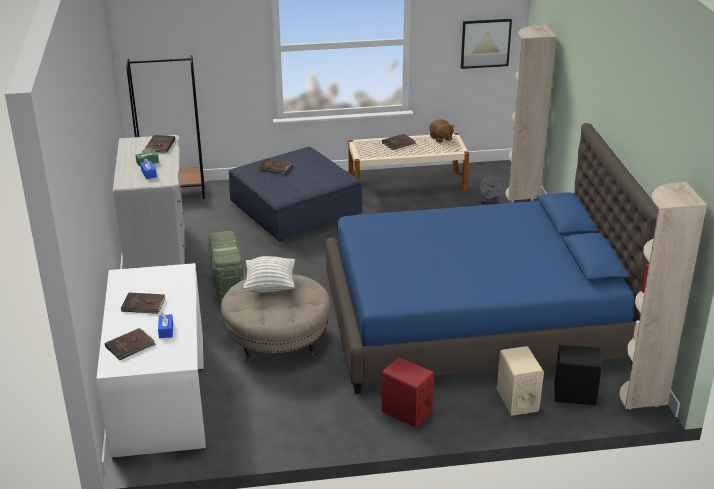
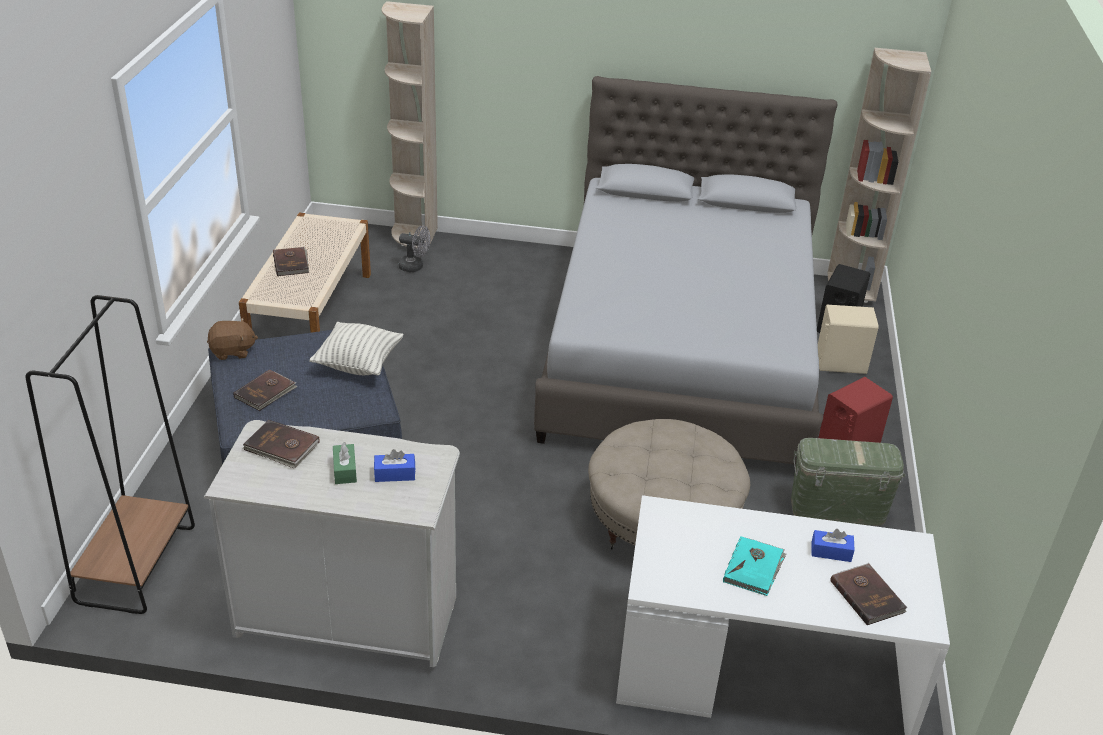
camera: 75 degrees left, 5 degrees up
(143, 305) = (754, 568): brown book -> turquoise book
(228, 287) = (500, 548): green storage box -> green storage box (837, 508)
(270, 286) = (641, 463): pillow -> pillow (358, 364)
(440, 138) = (306, 228): brown plush toy -> brown plush toy (232, 351)
(475, 321) = (682, 349): blue bed -> grey bed
(485, 43) = (278, 70): picture -> none

